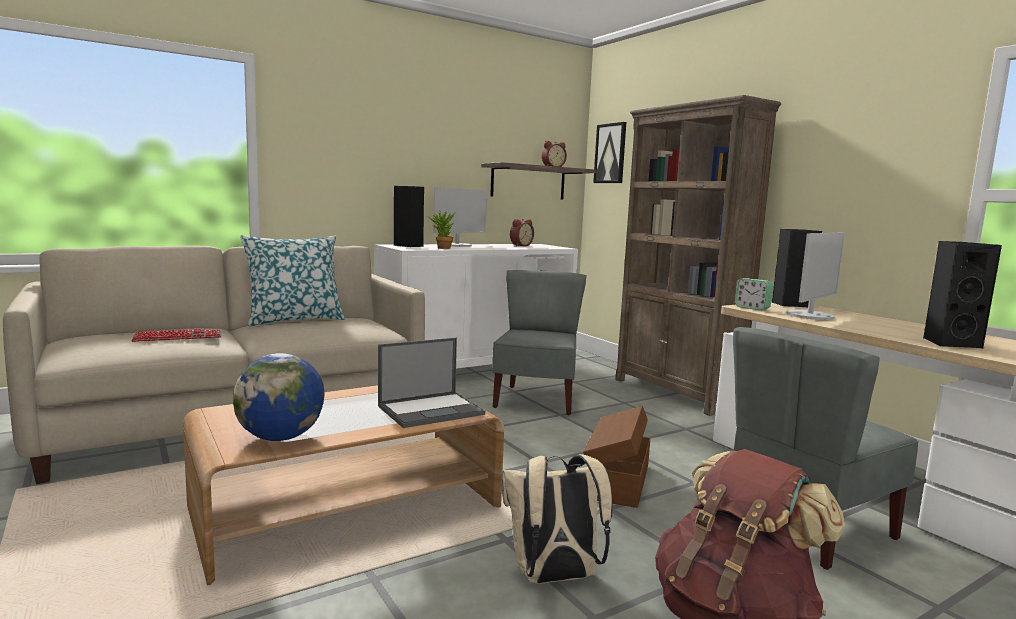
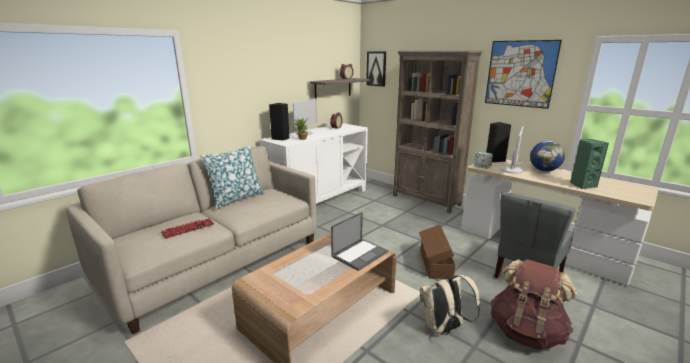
camera: 15 degrees left, 10 degrees up
(280, 438) = (305, 292): globe -> globe (544, 170)
(536, 400) = (363, 217): grey chair -> none
(850, 138) = (520, 74): none -> picture
(949, 343) = (582, 185): black speaker -> green speaker

